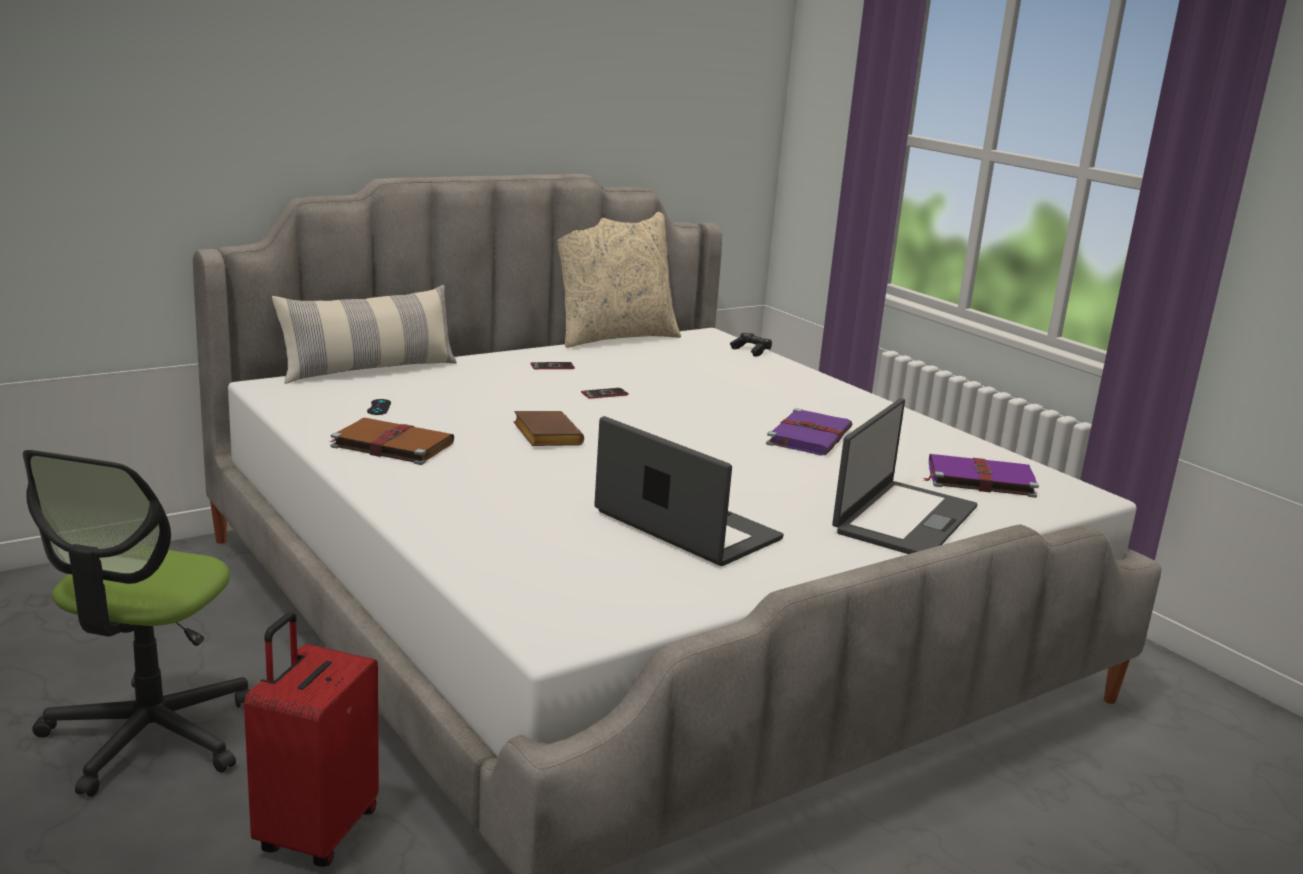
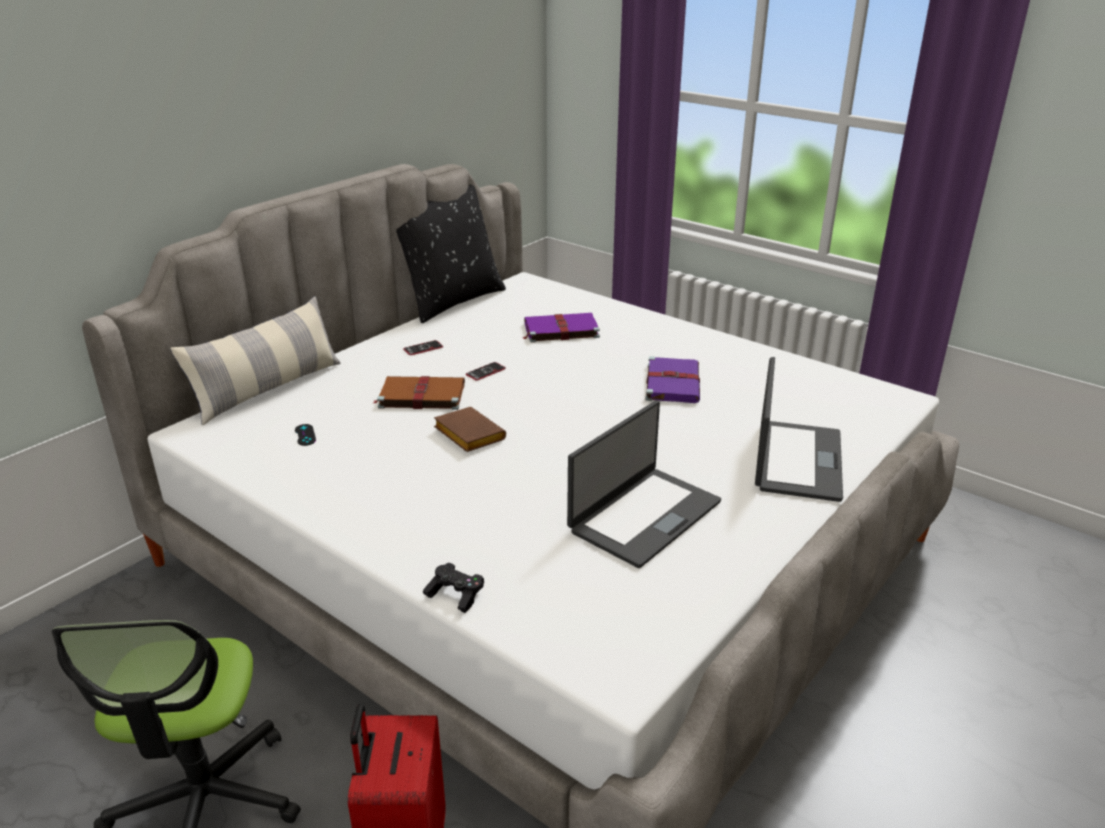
camera: 15 degrees left, 10 degrees up
(390, 445) = (343, 480): brown book -> brown book (420, 396)
(613, 337) = (451, 301): beige pillow -> black pillow
(685, 527) = (643, 515): laptop -> laptop turned 105 degrees clockwise
(751, 351) = (569, 293): black game controller -> black game controller (455, 595)
(978, 479) = (820, 400): purple book -> purple book (559, 330)

